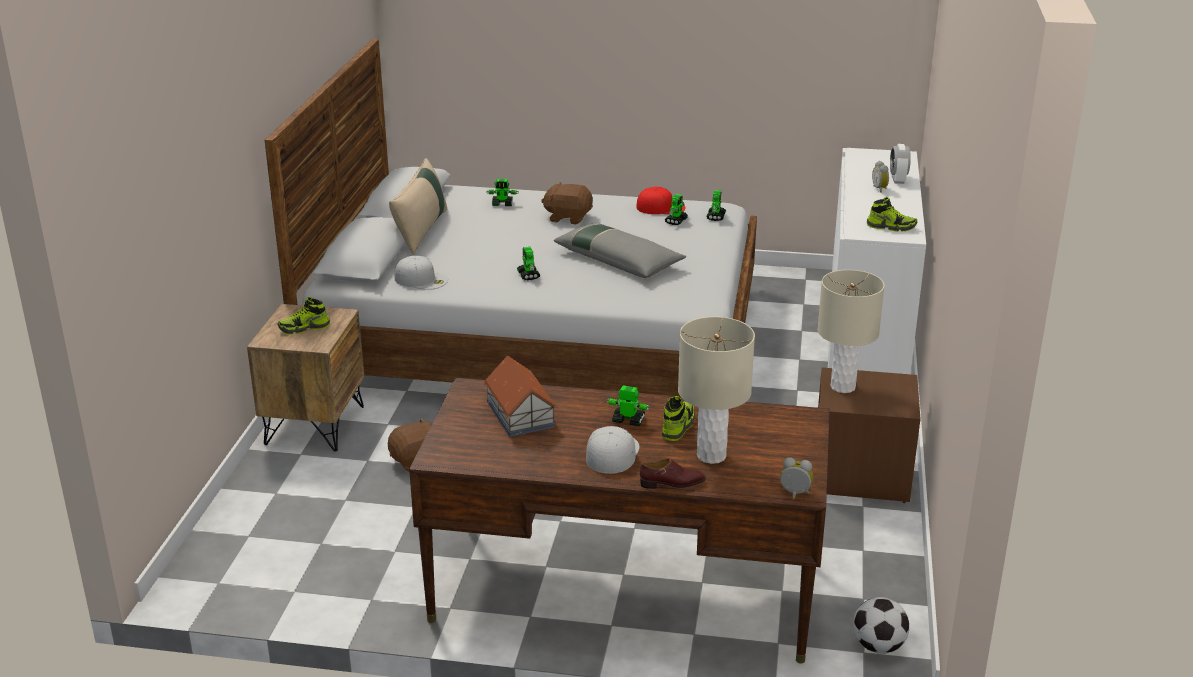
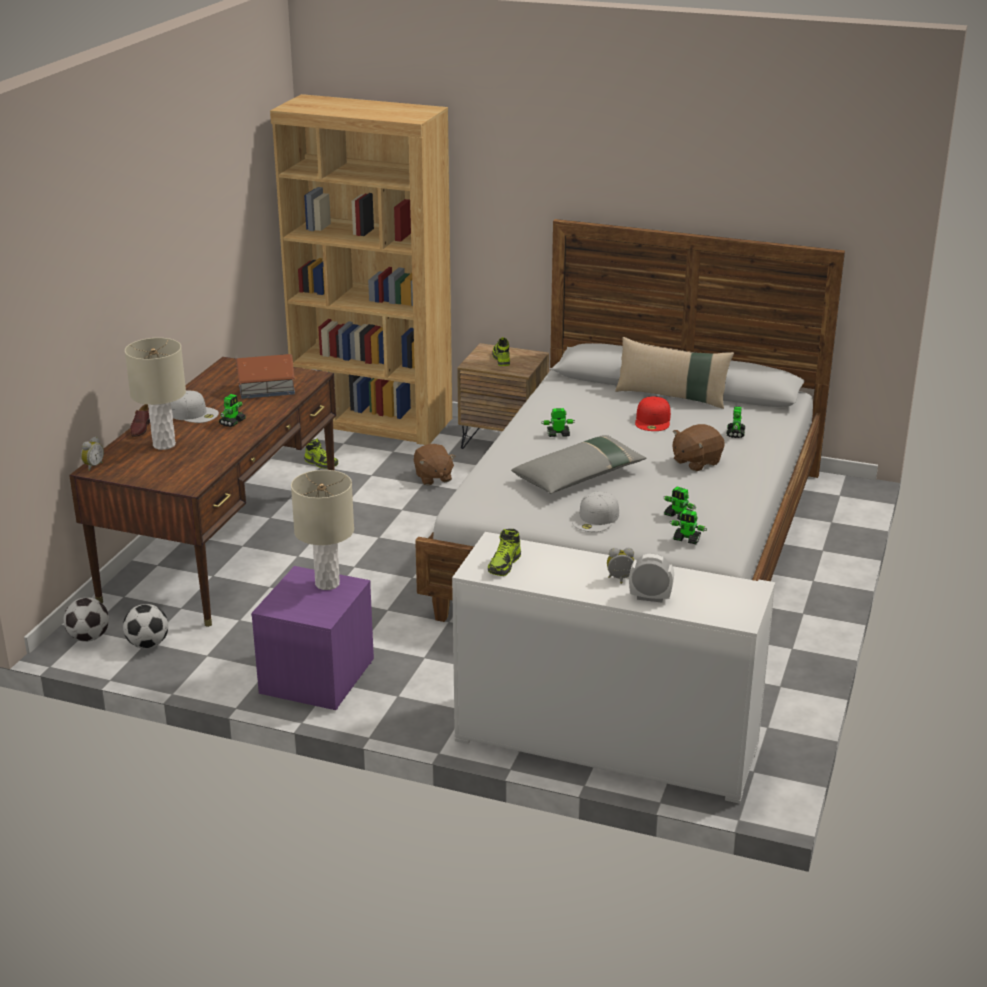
camera: 100 degrees right, 0 degrees up
(248, 529) = (373, 421): none -> brown bookcase
(421, 279) = (564, 393): white cap -> white cap (596, 519)
(568, 217) = (696, 462): brown plush toy -> brown plush toy turned 150 degrees counterclockwise
(661, 207) = (720, 512): red cap -> red cap (653, 420)
(678, 426) = (211, 438): shoe -> shoe (321, 463)
(860, 475) = (317, 677): brown nightstand -> purple nightstand
(866, 597) = (148, 644): none -> football

